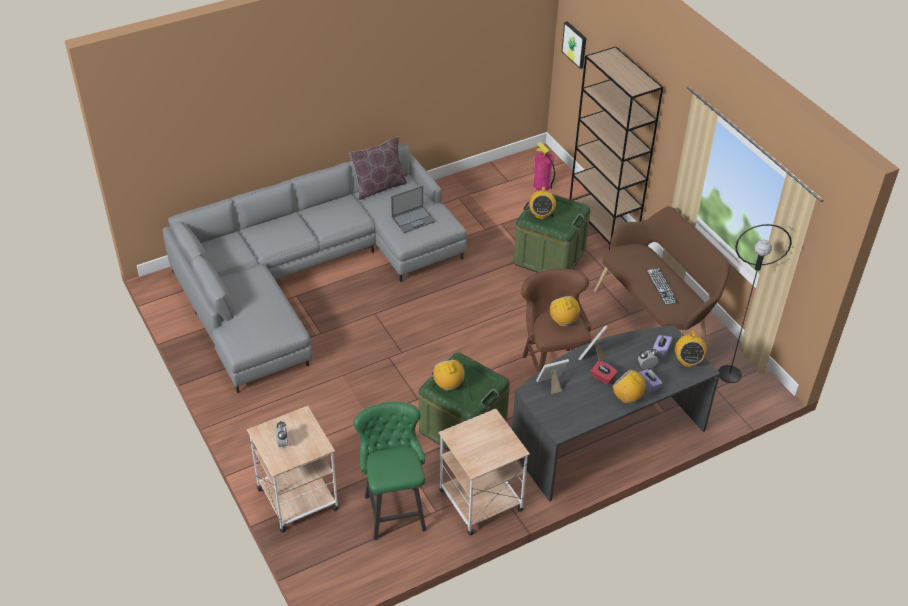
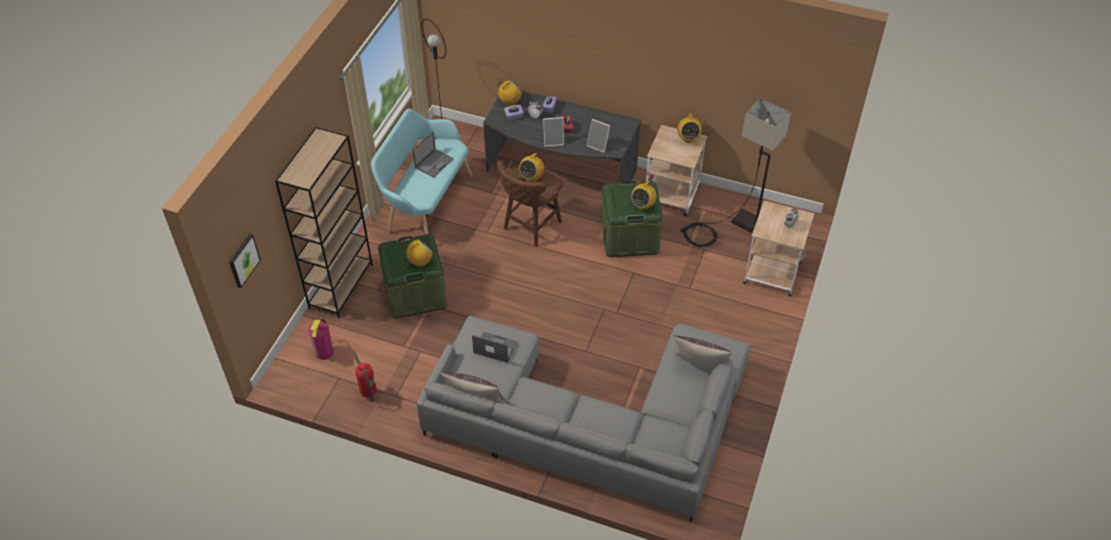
camera: 130 degrees left, 5 degrees up
(250, 312) = (700, 368): none -> brown pillow
(393, 505) = (721, 229): green stool -> floor lamp
(476, 187) = (368, 394): none -> fire extinguisher
(627, 397) = (570, 111): radio -> radio (688, 138)
(655, 318) = (426, 204): brown bench -> turquoise bench
(662, 286) = (434, 163): keyboard -> laptop

